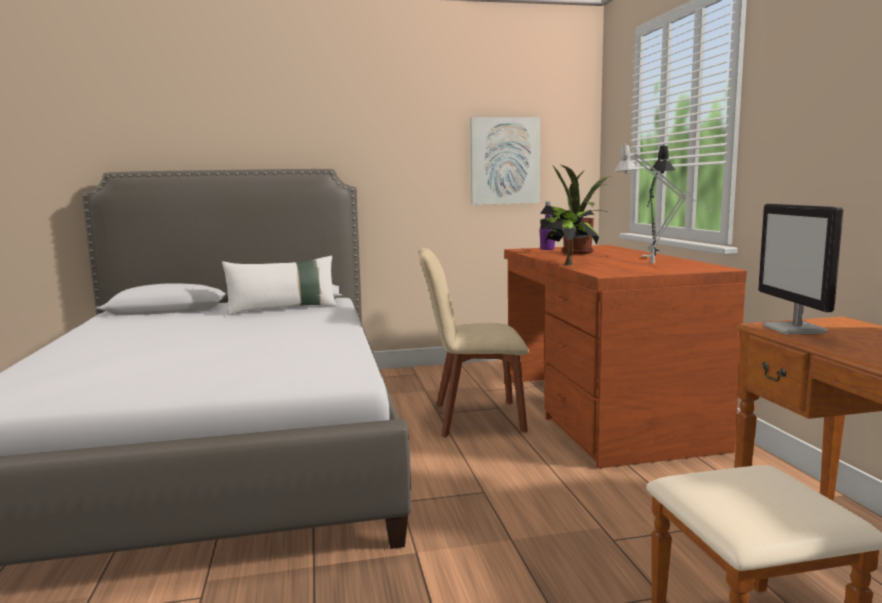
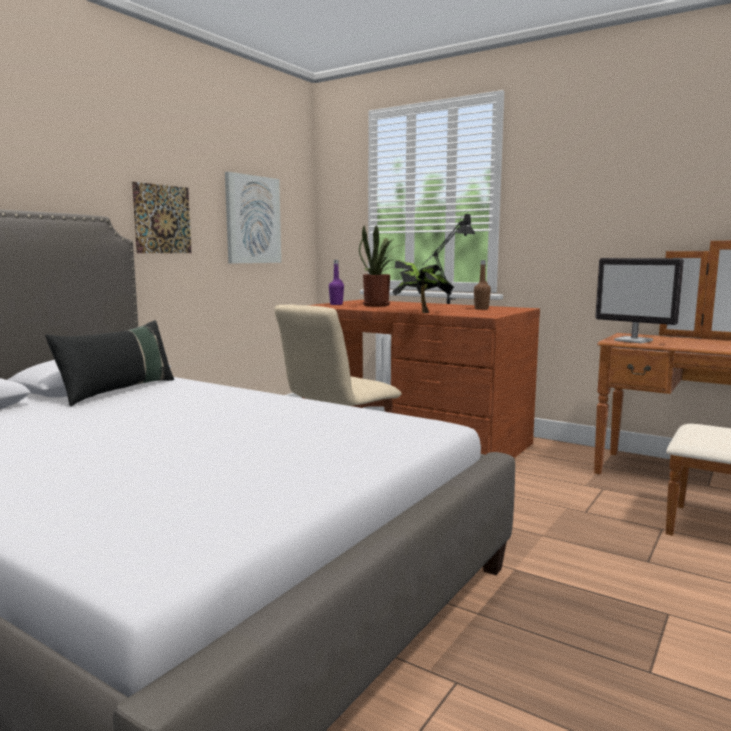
camera: 45 degrees left, 0 degrees up
(283, 309) = (119, 391): white pillow -> black pillow
(397, 167) = (162, 219): none -> picture
(658, 265) = (481, 309): grey table lamp -> brown bottle

